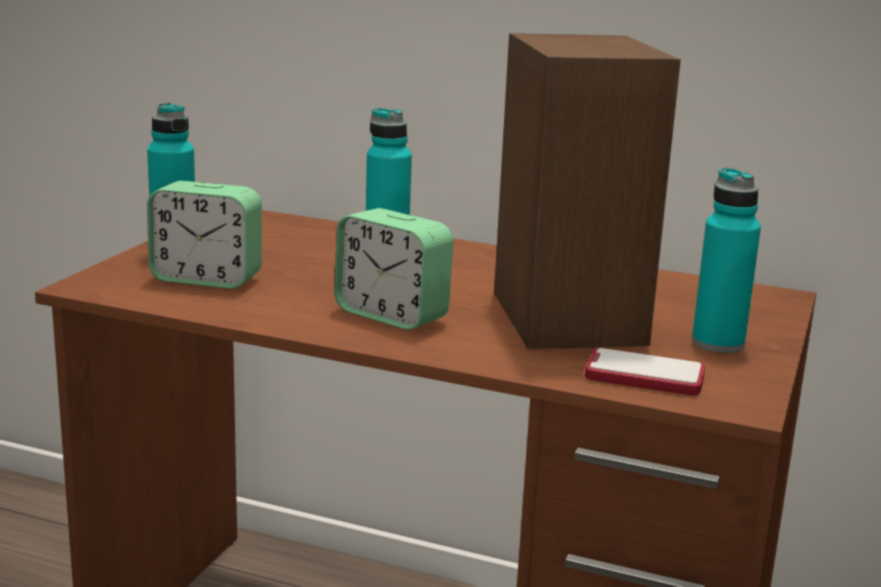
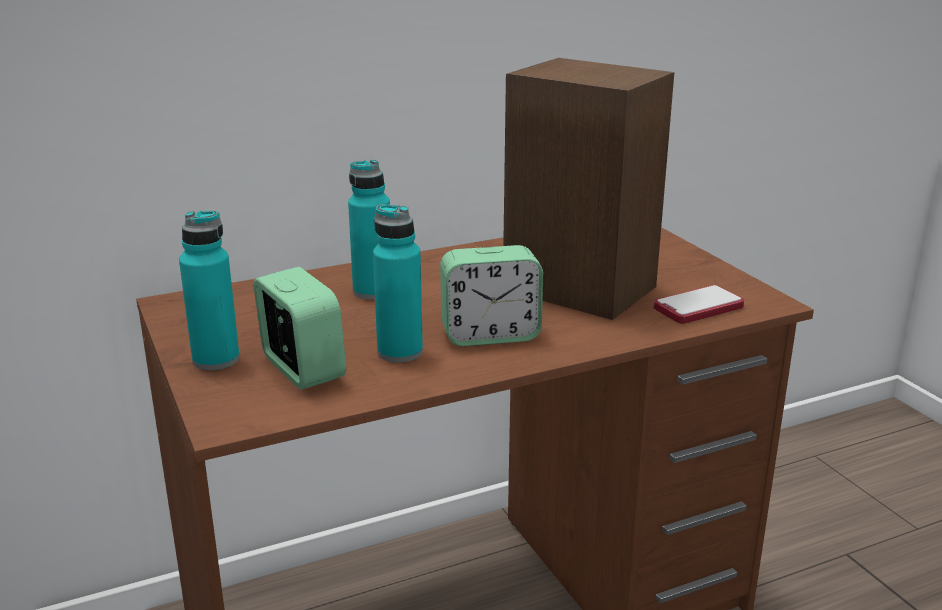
camera: 45 degrees left, 5 degrees up
(207, 279) = (302, 369): alarm clock -> alarm clock turned 90 degrees counterclockwise
(718, 343) = (677, 269): turquoise bottle -> turquoise bottle (400, 352)

